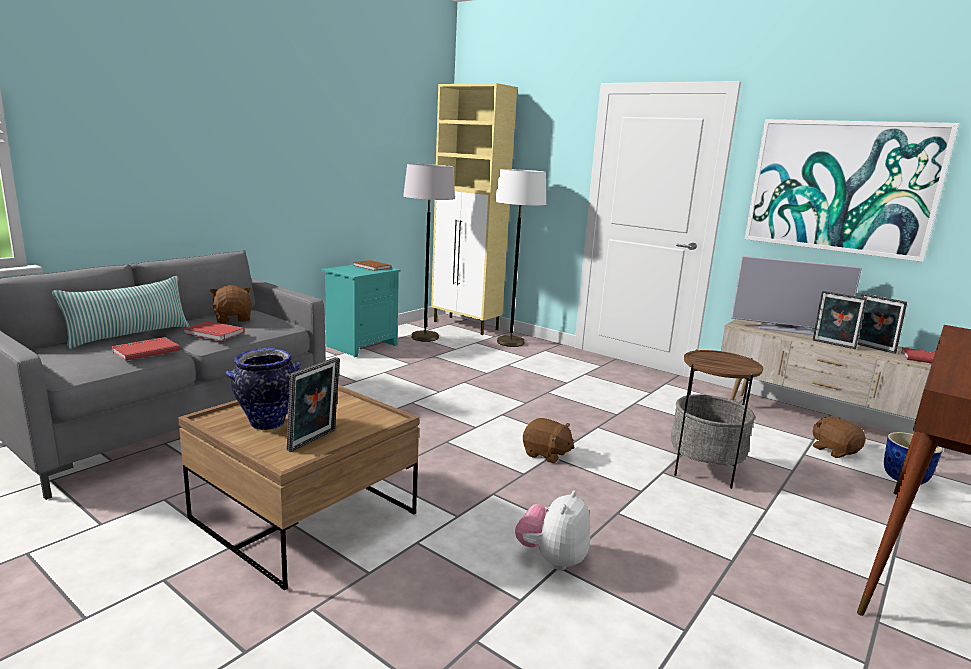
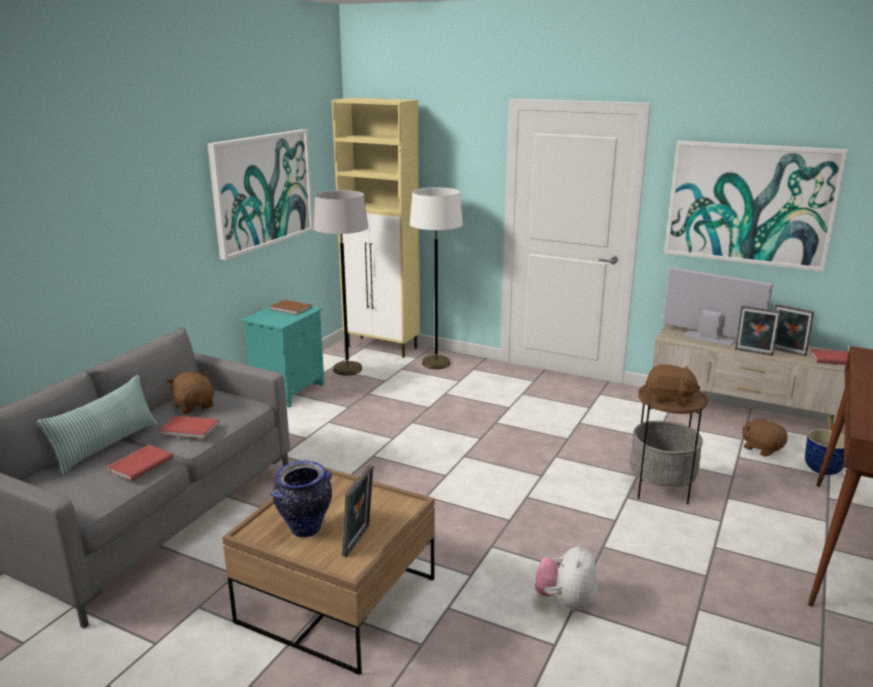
camera: 10 degrees left, 5 degrees up
(359, 154) = (263, 190): none -> picture
(546, 454) = (521, 495): brown plush toy -> brown plush toy (669, 398)
(786, 329) = (709, 338): television -> television turned 150 degrees counterclockwise

